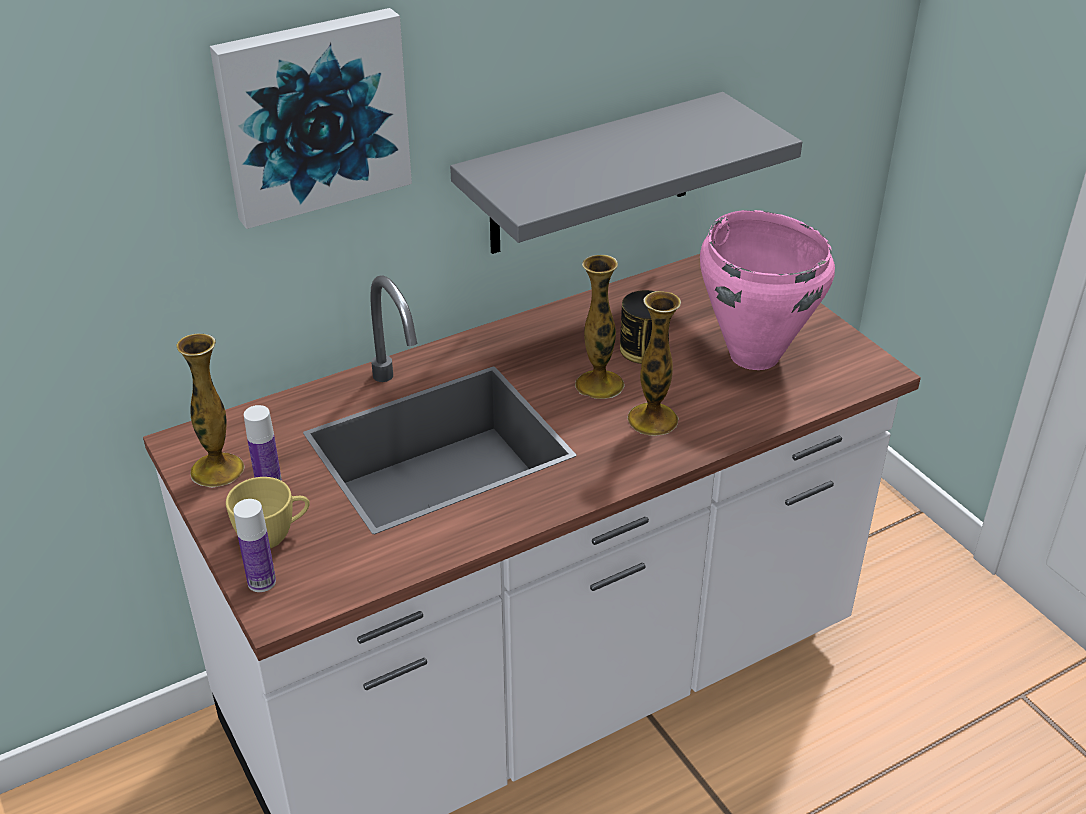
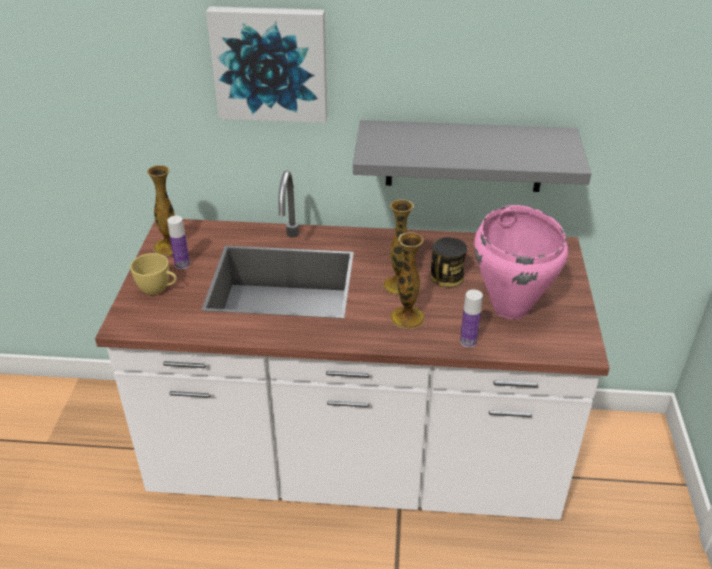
camera: 35 degrees right, 0 degrees up
(261, 582) = (130, 309): bottle -> bottle (468, 341)

